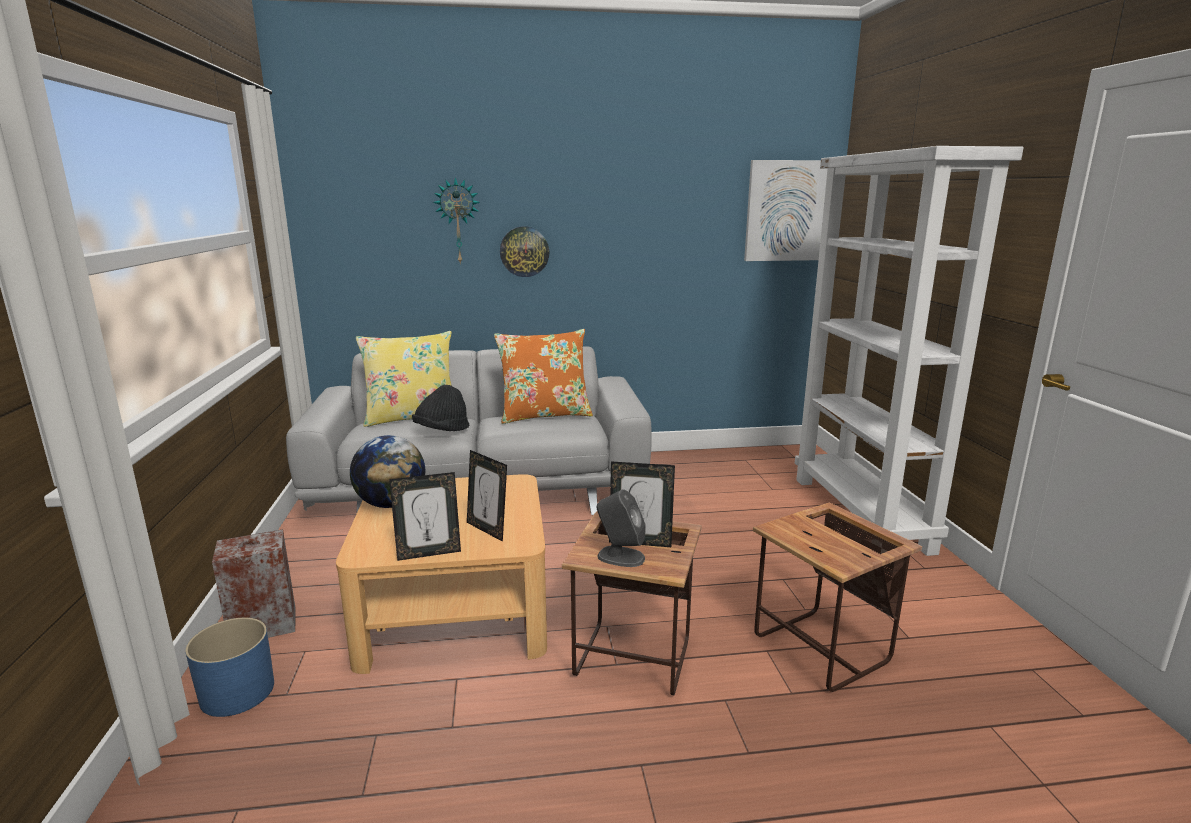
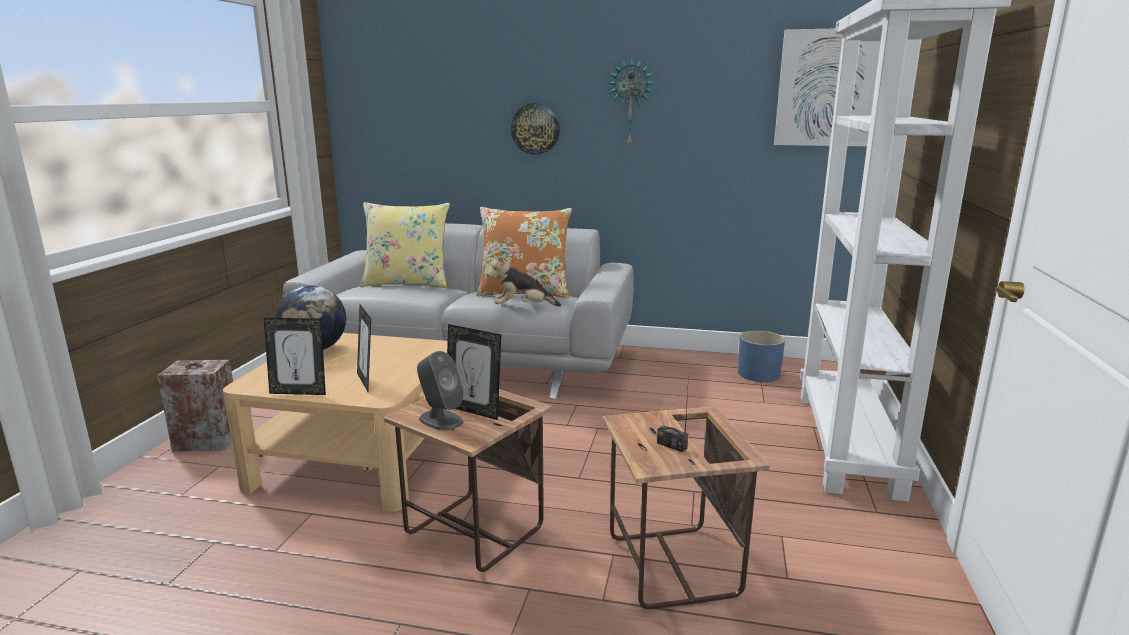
camera: 20 degrees right, 0 degrees up
(238, 692) = (150, 486): blue planter -> blue planter (759, 374)
(442, 431) = (416, 296): black hat -> none
(458, 221) = (473, 98): wall clock -> wall clock (631, 103)
(560, 431) = (522, 308): none -> plush toy
(837, 543) = (672, 445): none -> radio

